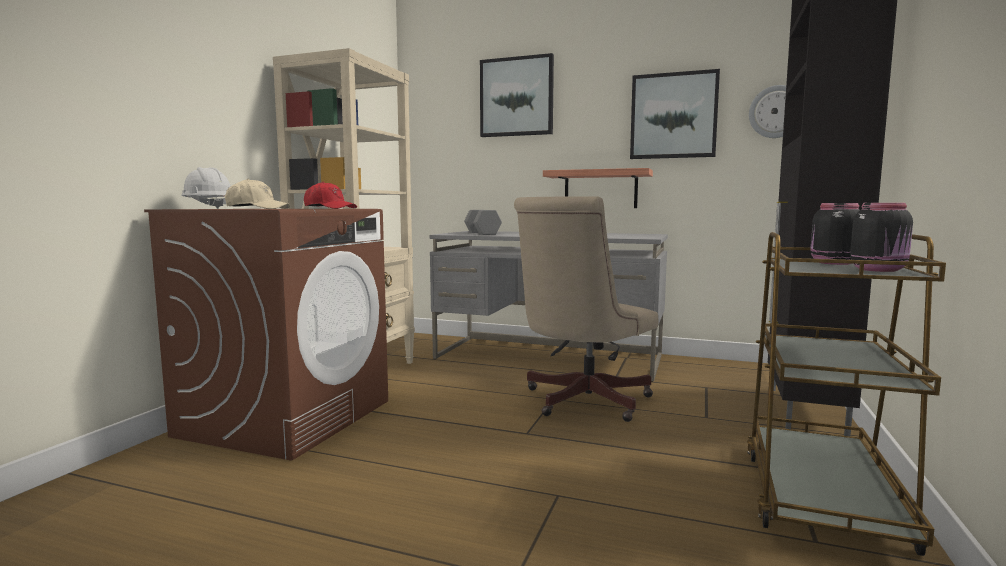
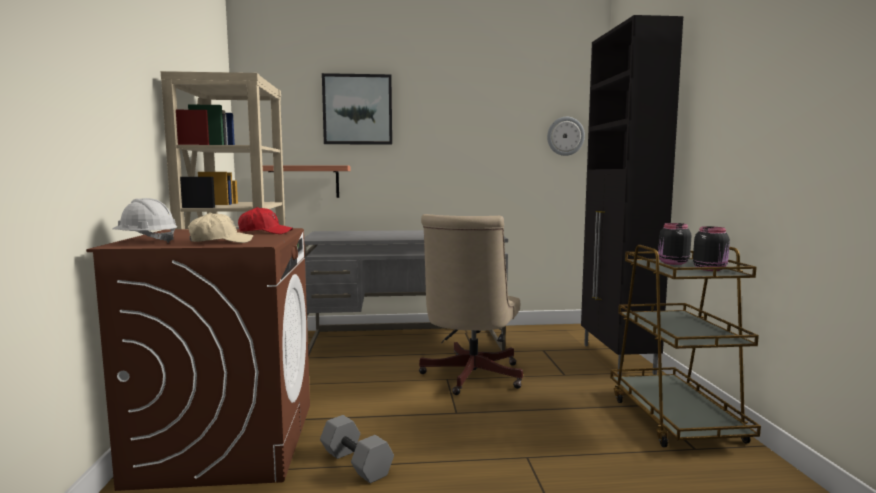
camera: 25 degrees left, 0 degrees up
(483, 233) = (344, 236): grey dumbbell -> grey dumbbell (357, 463)
(600, 189) = (435, 193): shelf -> shelf (306, 181)
(673, 116) = (492, 135): picture -> none

